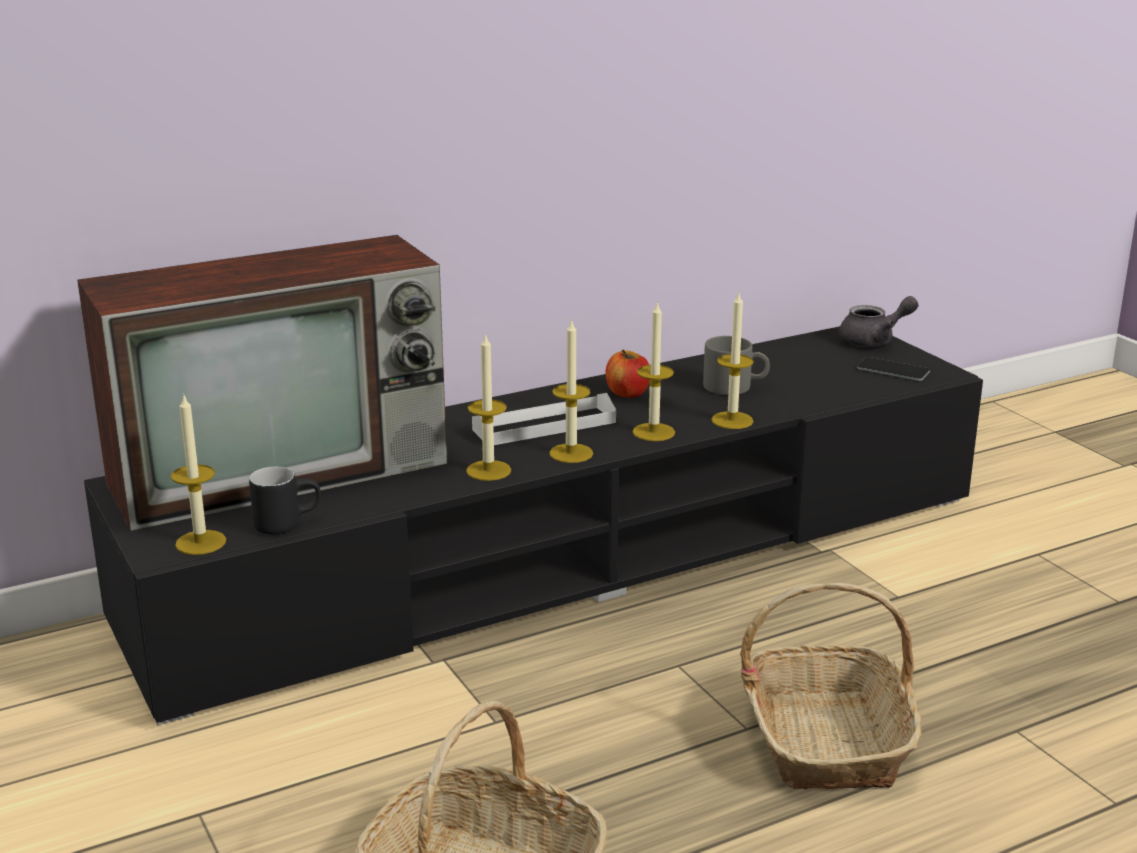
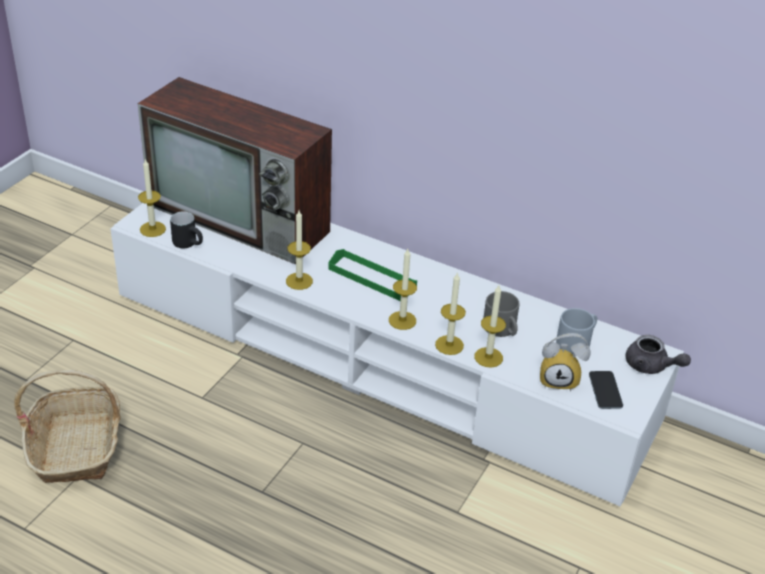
camera: 55 degrees right, 15 degrees up
(544, 426) = (372, 278): white tray -> green tray
(570, 558) = (379, 358): black tv stand -> white tv stand
(571, 453) = (346, 301): candle -> candle (488, 357)
(627, 393) = (447, 291): apple -> none
(795, 359) = (576, 340): none -> grey mug
(825, 738) = (274, 527): basket -> none
(854, 385) = (559, 379): none -> alarm clock

